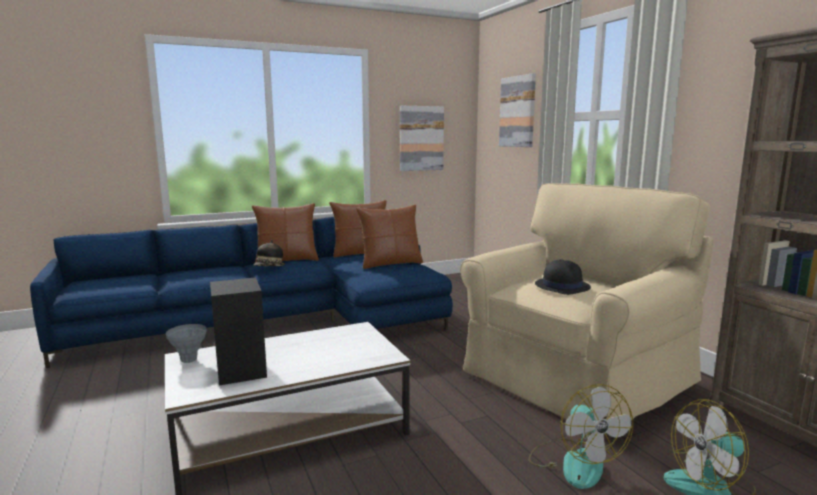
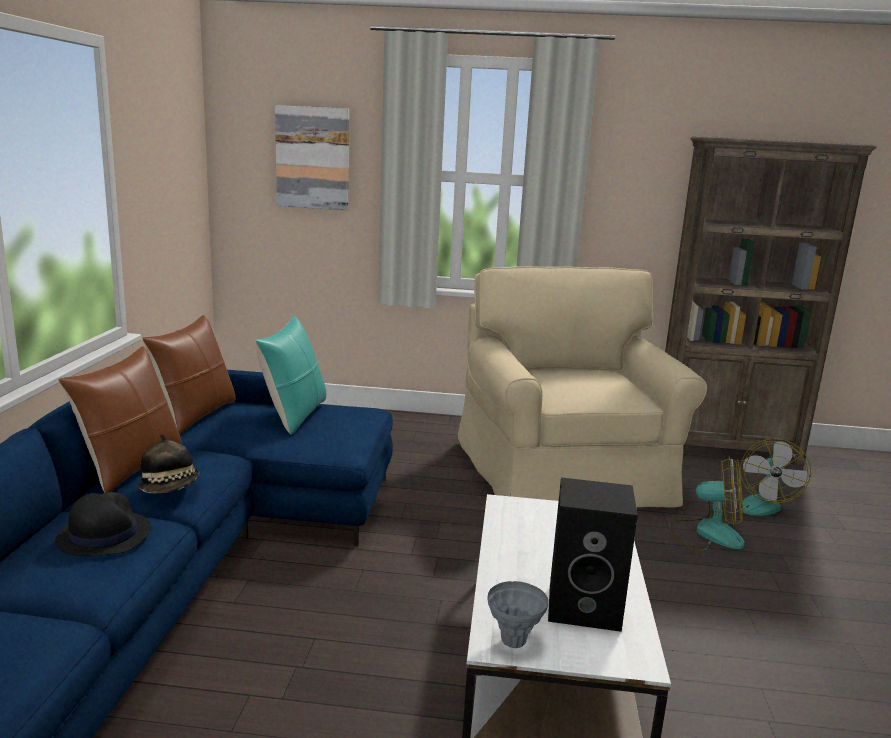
camera: 60 degrees left, 5 degrees up
(390, 264) = (294, 415): brown pillow -> turquoise pillow
(421, 138) = (164, 198): picture -> none
(562, 286) = (587, 382): black hat -> black hat (103, 535)

